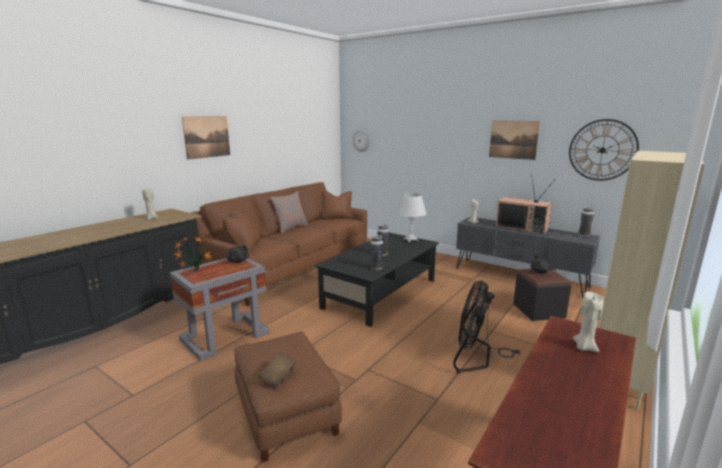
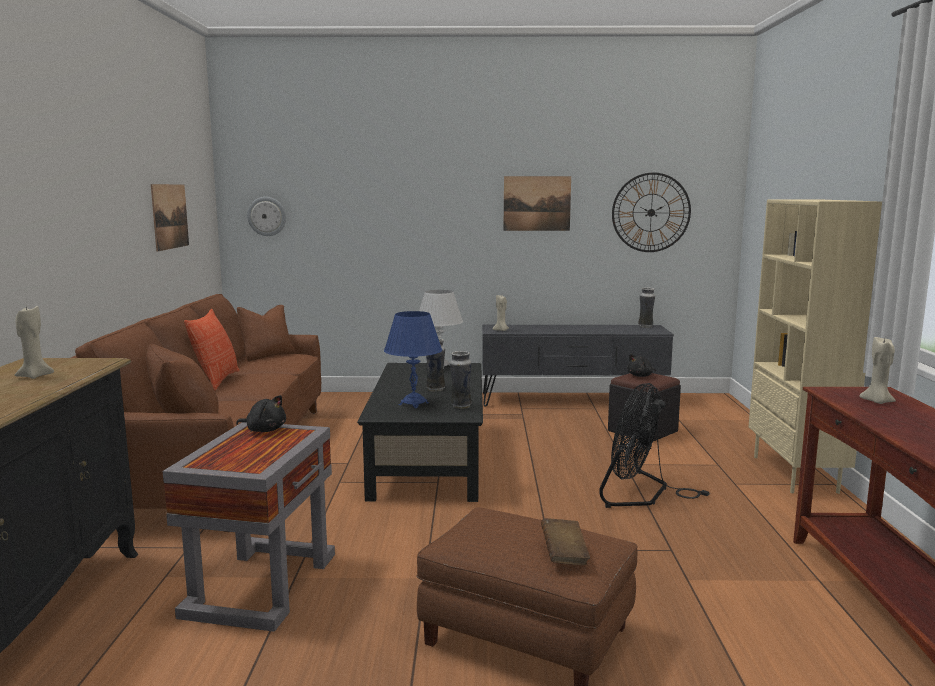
camera: 35 degrees left, 5 degrees down
(195, 272) = (220, 459): potted plant -> none
(207, 136) = (59, 201): picture -> picture (170, 216)
(291, 228) = (216, 380): grey pillow -> orange pillow
(356, 261) = (413, 404): none -> blue table lamp
(477, 354) = (645, 492): black fan -> black fan turned 45 degrees clockwise
(522, 228) = (569, 328): television -> none

